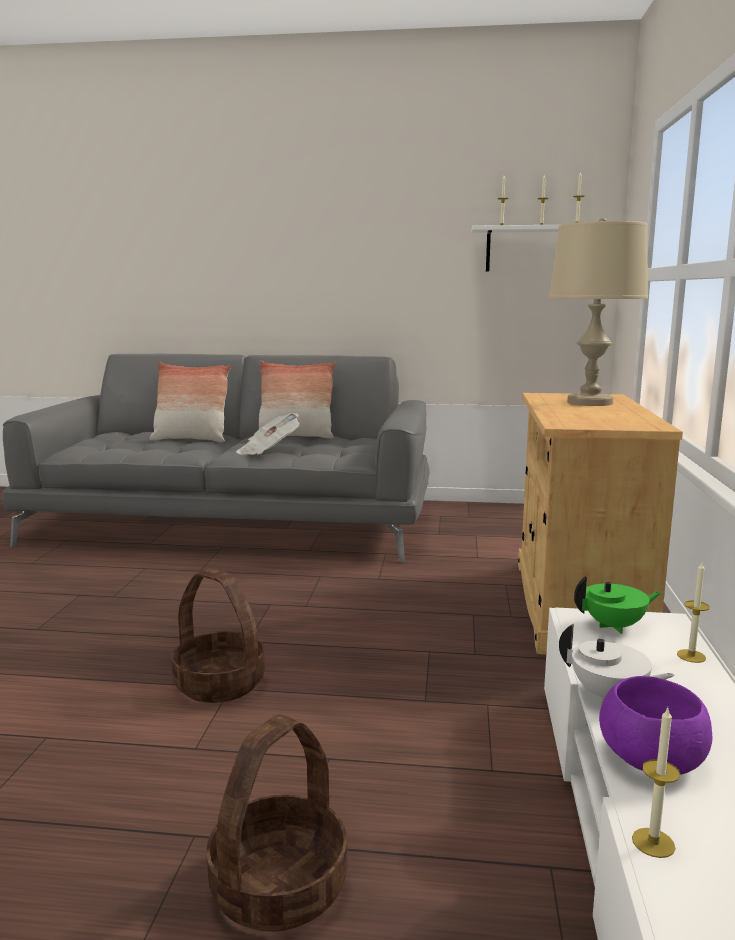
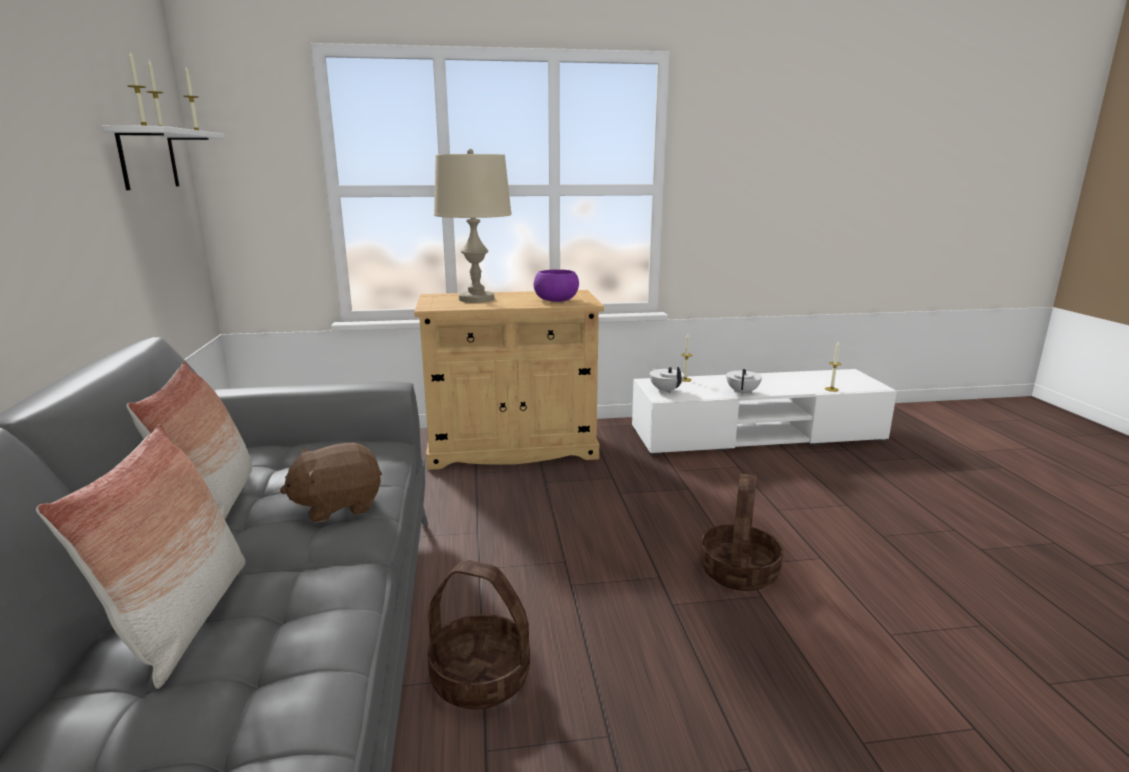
camera: 105 degrees left, 5 degrees up
(268, 451) = (338, 505): newspaper -> brown plush toy
(279, 886) = (877, 505): basket -> basket (481, 678)
(614, 626) = (665, 390): green teapot -> white teapot
(652, 758) = (782, 388): purple bowl -> purple bowl (556, 300)

